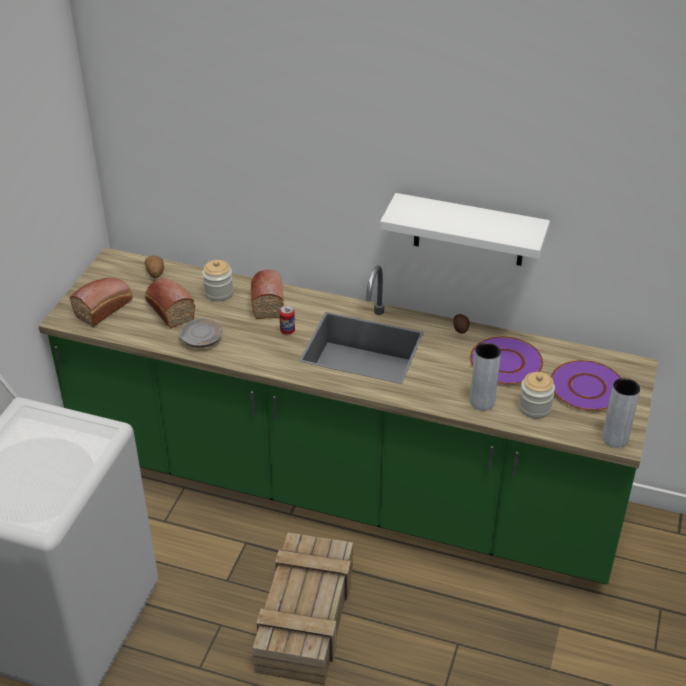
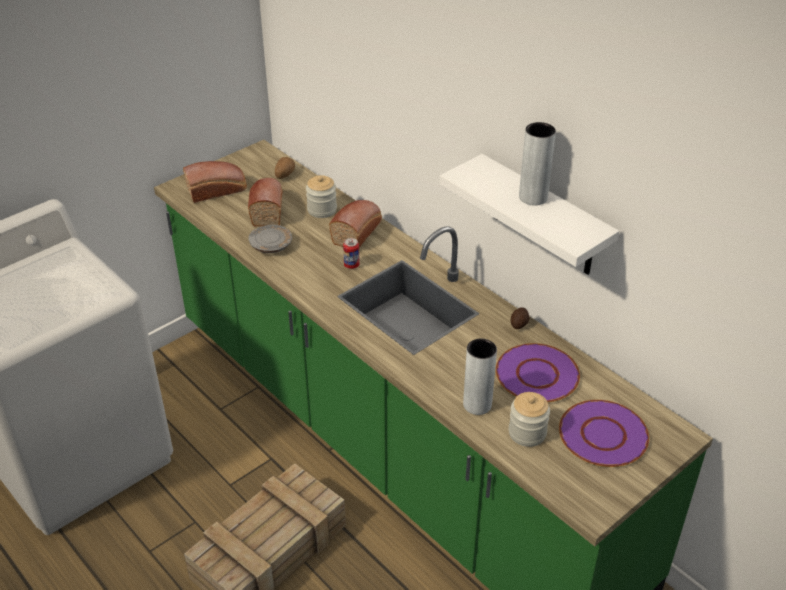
camera: 30 degrees right, 0 degrees up
(615, 438) = (588, 502): grey vase -> grey vase (533, 197)

